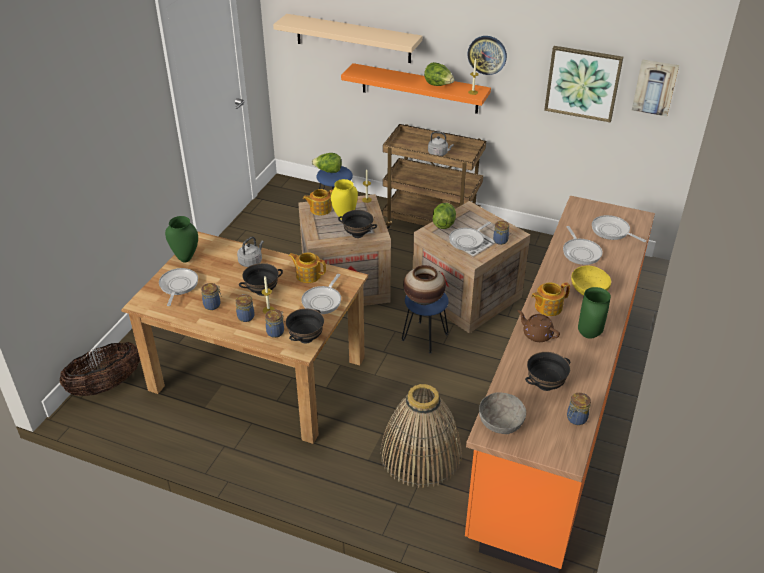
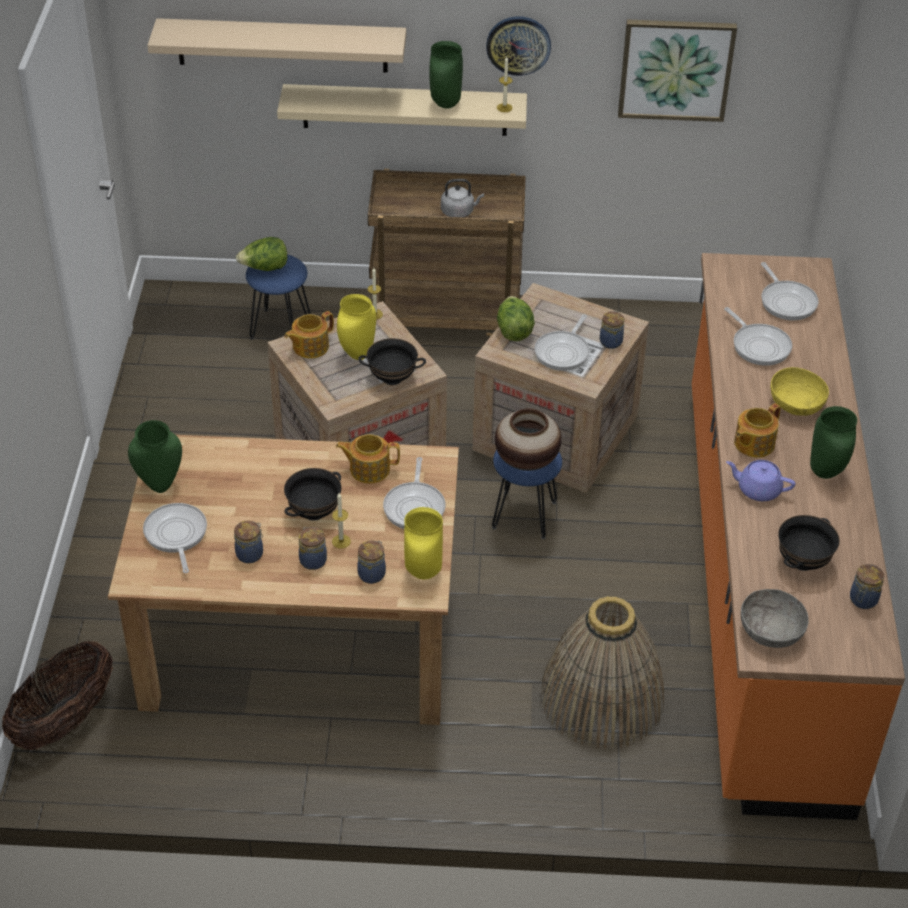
camera: 20 degrees left, 5 degrees up
(251, 261) = (268, 466): grey kettle -> none
(306, 338) = (422, 573): black bowl -> yellow vase
(419, 88) = (404, 109): orange shelf -> beige shelf
(438, 85) = (444, 104): lettuce -> green vase
(537, 334) = (758, 489): brown teapot -> purple teapot
(612, 231) = (786, 301): frying pan -> frying pan turned 135 degrees counterclockwise
(655, 87) = (787, 61): picture -> none

